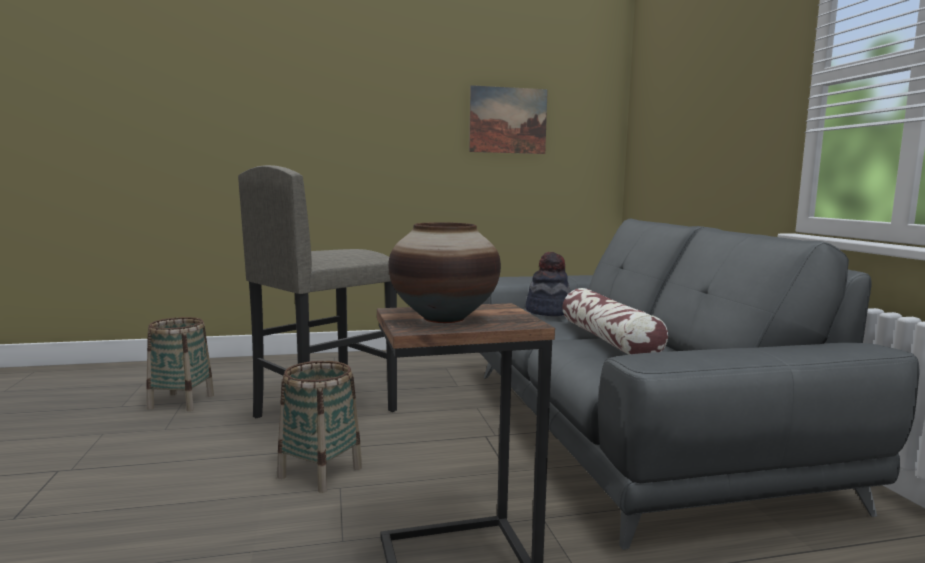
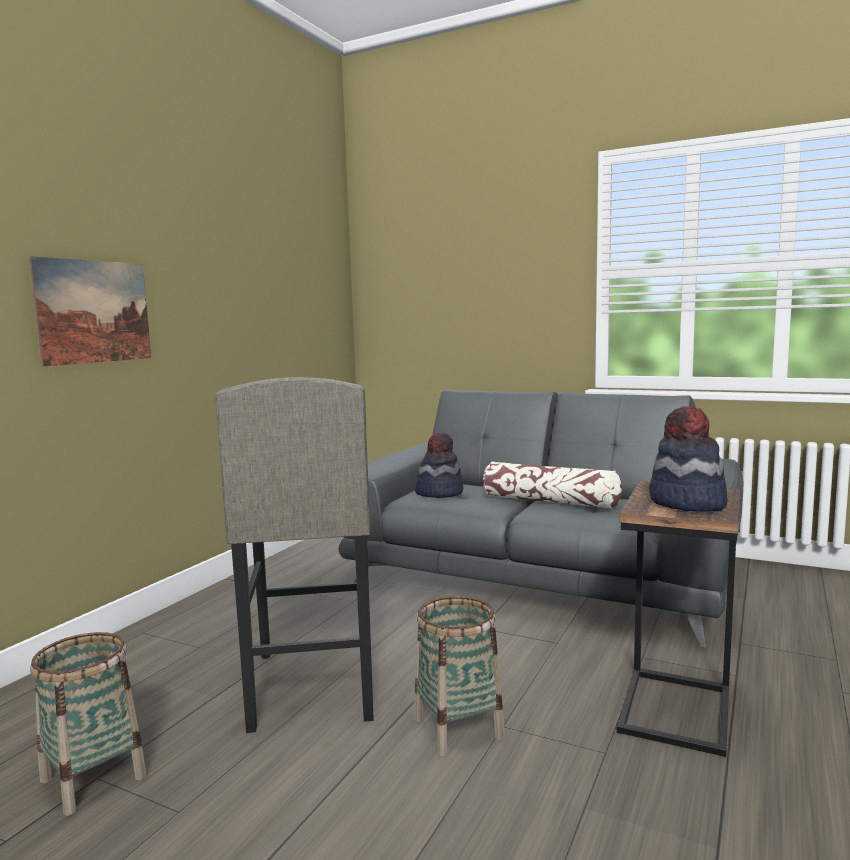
camera: 50 degrees left, 0 degrees up
(443, 318) = (686, 503): vase -> hat
(508, 120) = (270, 289): picture -> picture (94, 311)

